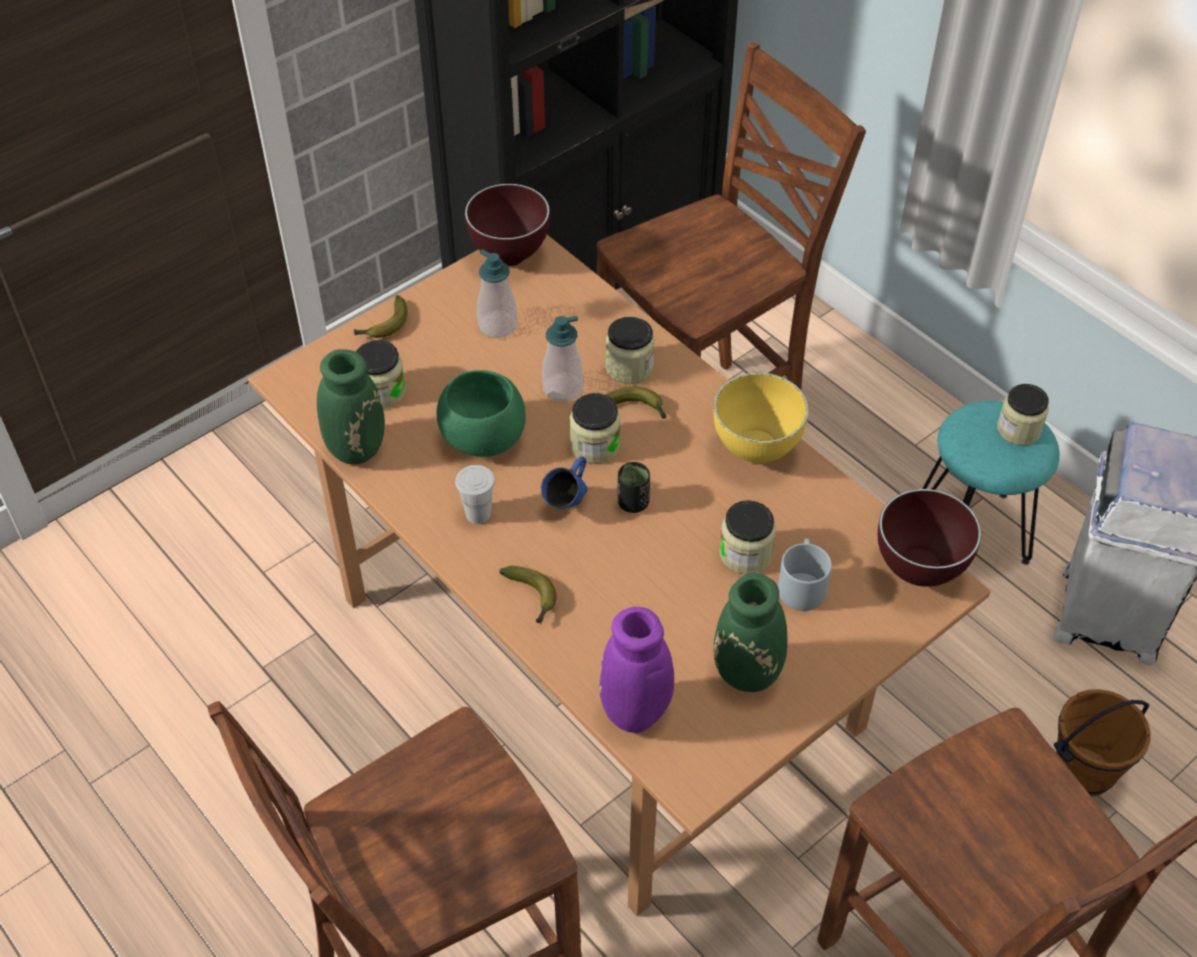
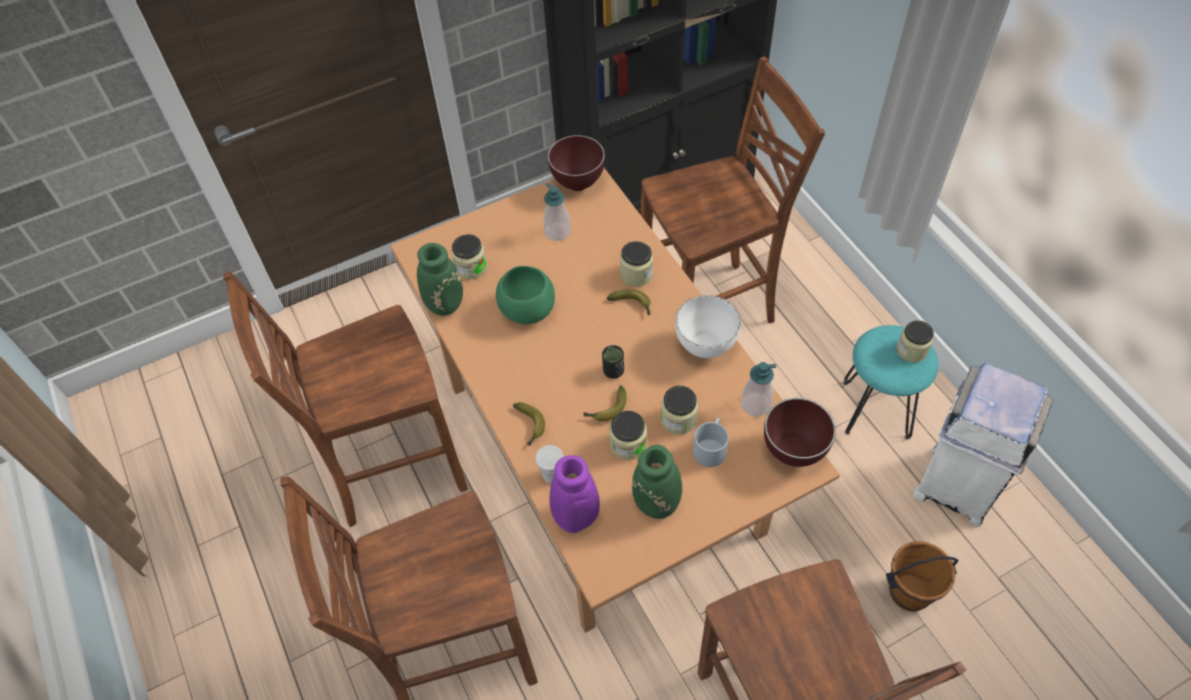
camera: 15 degrees right, 5 degrees up
(278, 732) = (391, 468): none -> brown chair
(384, 326) = (484, 222): banana -> banana (607, 409)
(478, 514) = (510, 362): white cup -> white cup (552, 475)
(562, 388) = (588, 283): soap dispenser -> soap dispenser (755, 405)
(568, 506) = (570, 366): blue mug -> none
(595, 445) = (599, 326): jar -> jar (628, 444)
(756, 450) = (705, 346): yellow bowl -> white bowl

